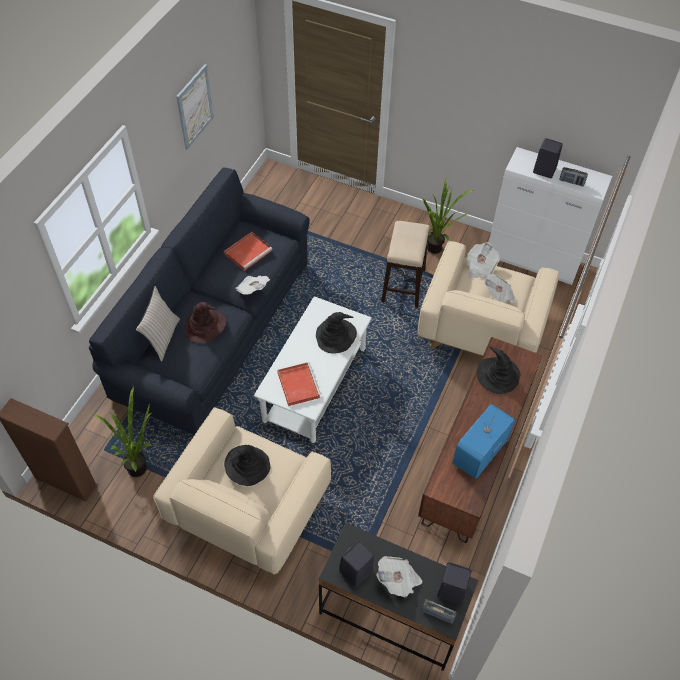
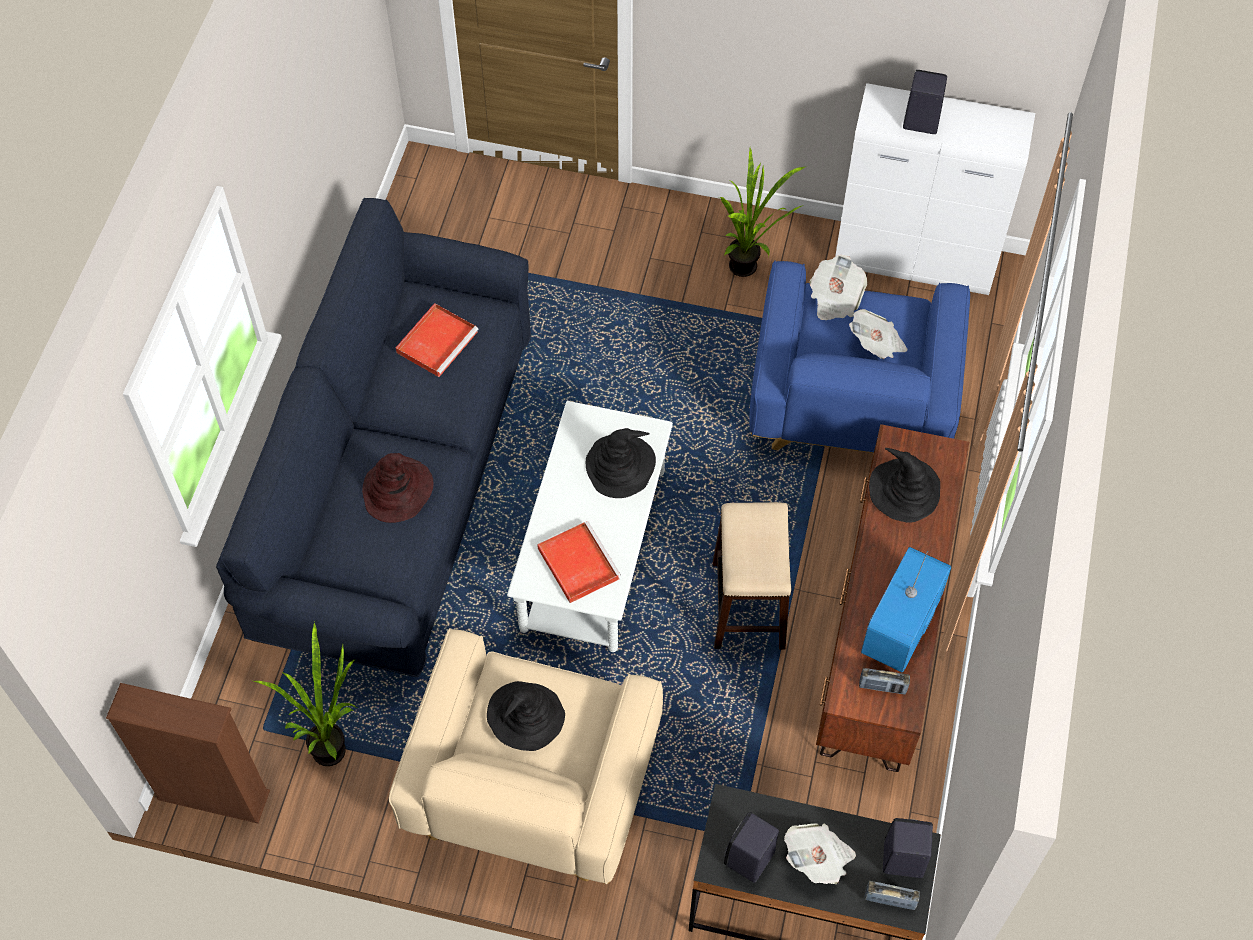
camera: 10 degrees left, 5 degrees up
(162, 338) = (330, 524): beige pillow -> none
(194, 107) = (306, 108): picture -> none
(253, 289) = (462, 409): newspaper -> none
(403, 286) = (704, 345): stool -> stool (748, 606)
(481, 327) = (852, 398): beige armchair -> blue armchair
(571, 182) = (970, 135): radio -> radio (882, 687)

